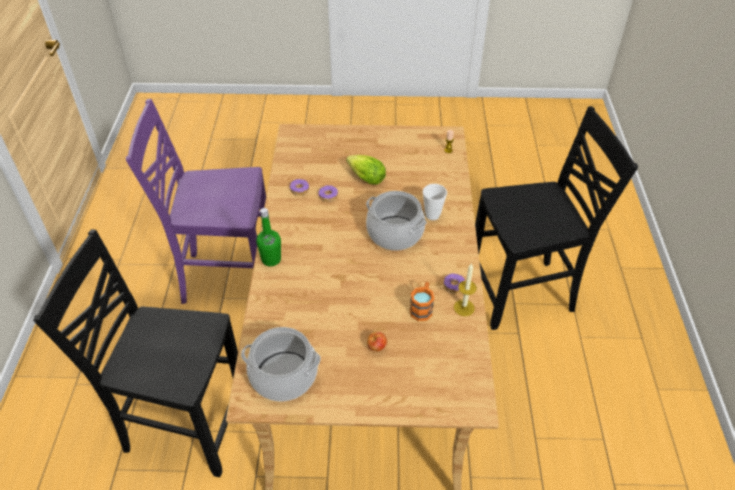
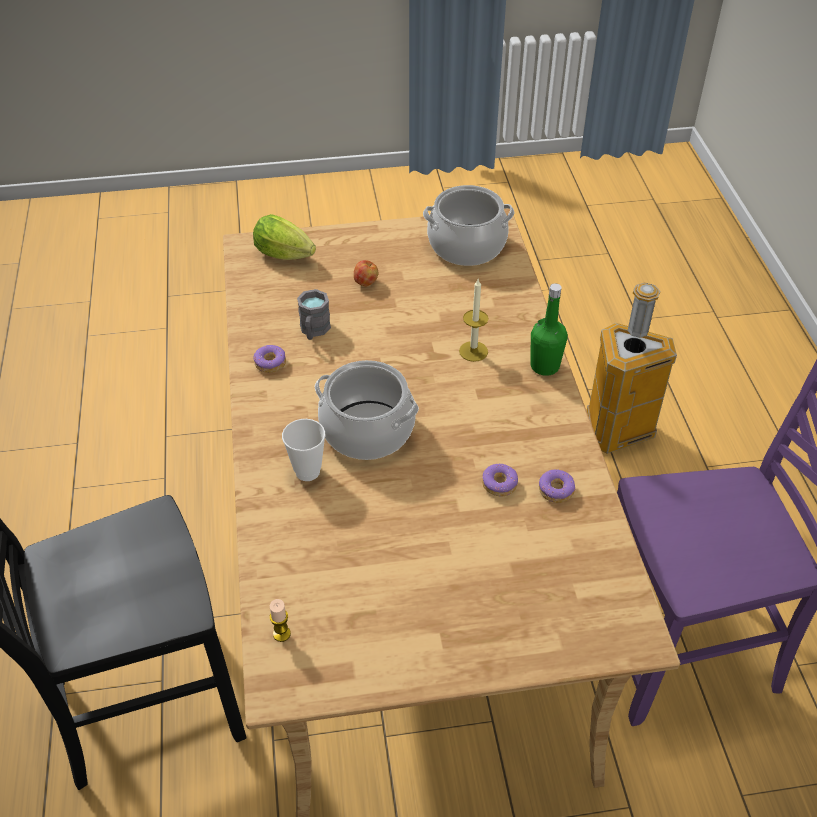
camera: 170 degrees right, 0 degrees up
(184, 424) = (618, 431): black chair -> trash can
(364, 178) = (444, 534): lettuce -> lettuce (287, 256)
(422, 308) = (314, 331): orange mug -> grey mug
(464, 308) = (256, 338): candle -> candle (473, 351)

